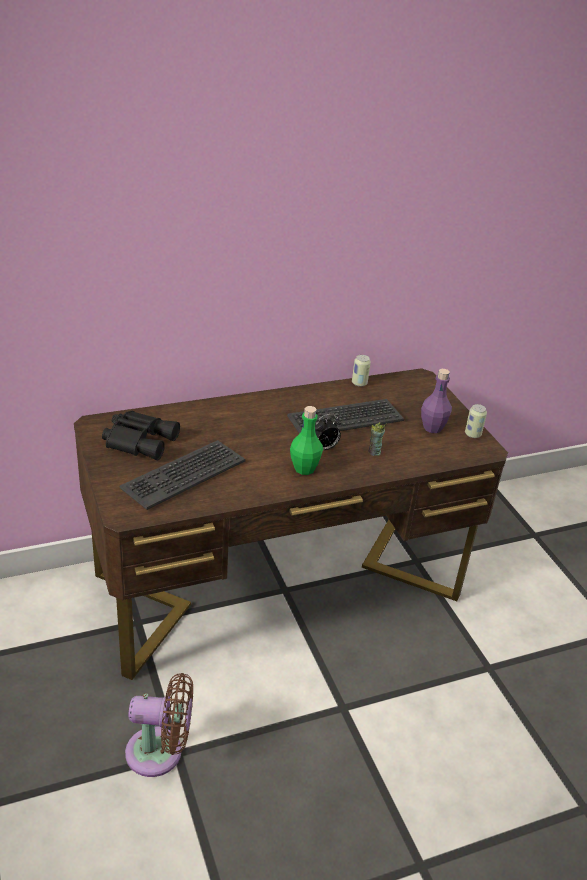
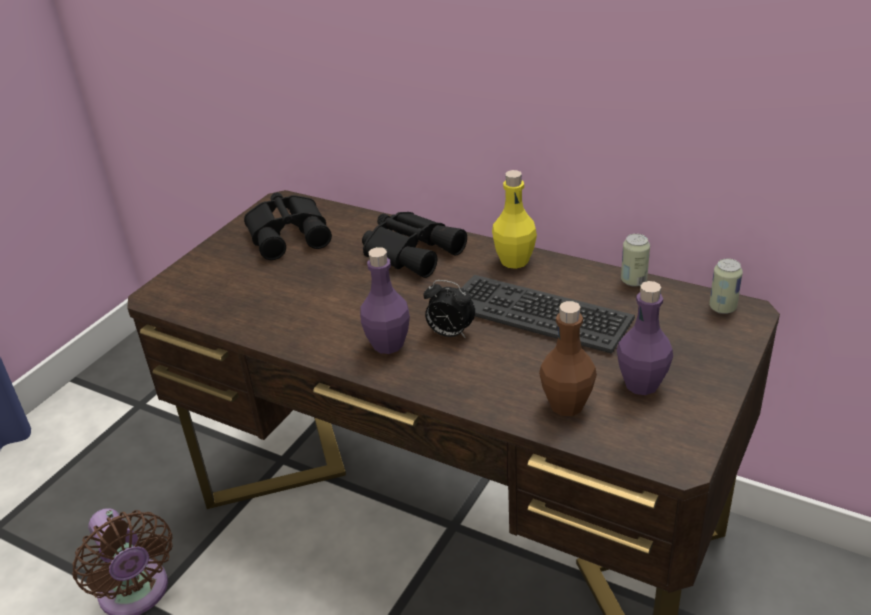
camera: 55 degrees right, 0 degrees up
(183, 474) = (267, 285): keyboard -> none
(231, 416) = (412, 251): none -> black binoculars
(292, 398) = (514, 261): none -> yellow bottle
(304, 469) = (388, 344): green bottle -> purple bottle
(374, 452) = (503, 371): cup -> none
(420, 452) = (566, 405): none -> brown bottle
(472, 434) = (691, 425): can -> can (722, 307)

